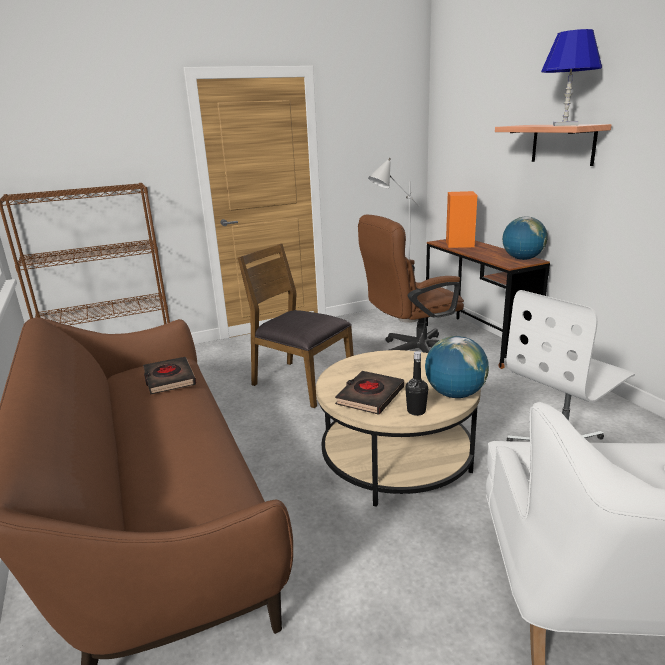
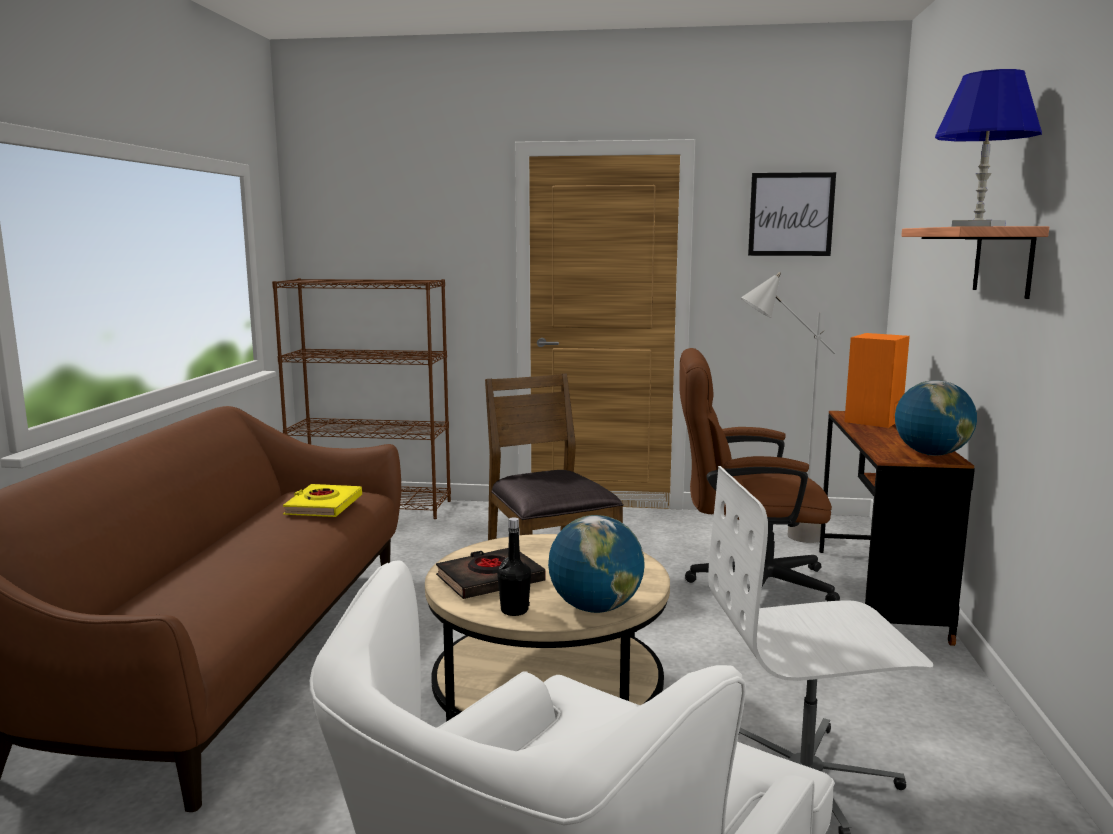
camera: 30 degrees right, 10 degrees down
(169, 379) = (323, 506): black book -> yellow book
(374, 118) = (791, 214): none -> picture

